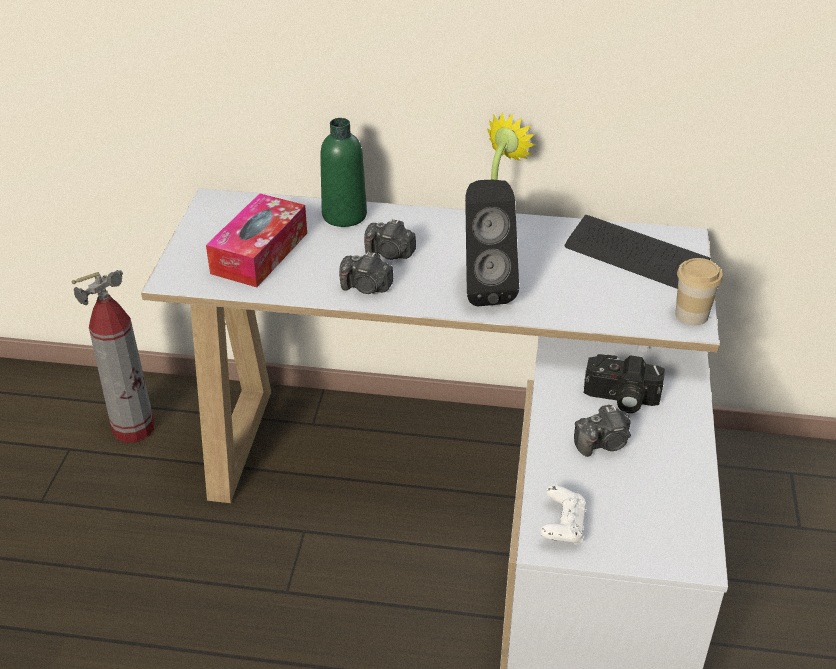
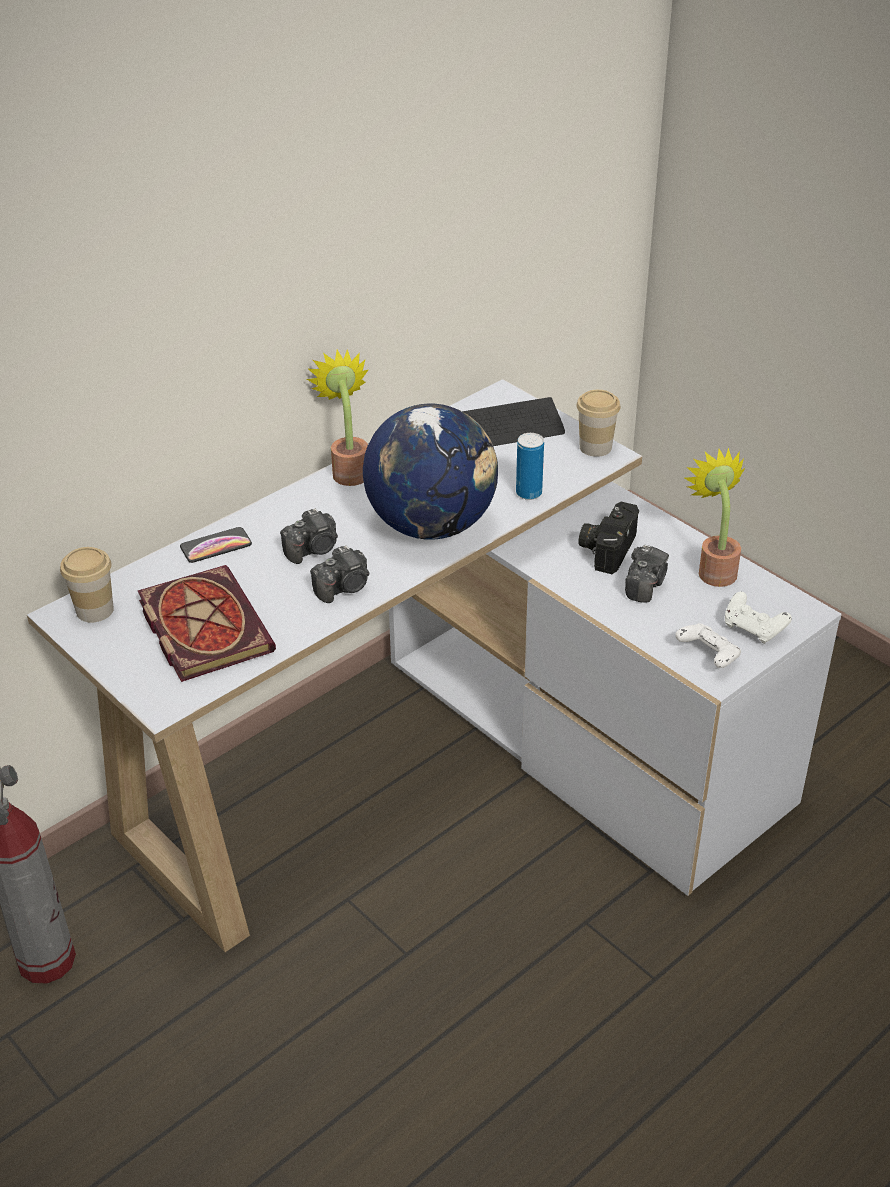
camera: 50 degrees left, 0 degrees up
(229, 208) = (95, 610): none -> cup
(259, 253) = (201, 626): tissue box -> book
(344, 215) = (216, 546): green bottle -> phone
(484, 288) = (431, 525): black speaker -> globe
(585, 312) = (529, 493): none -> can
(620, 399) = (606, 548): camera -> camera turned 150 degrees clockwise
(632, 537) = (753, 629): none -> white game controller
(677, 473) = (714, 569): none -> potted plant

